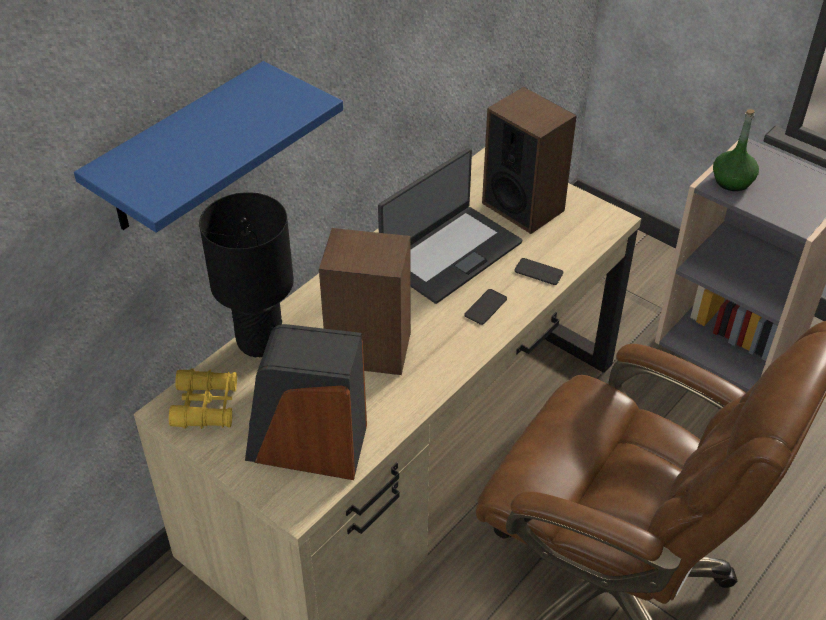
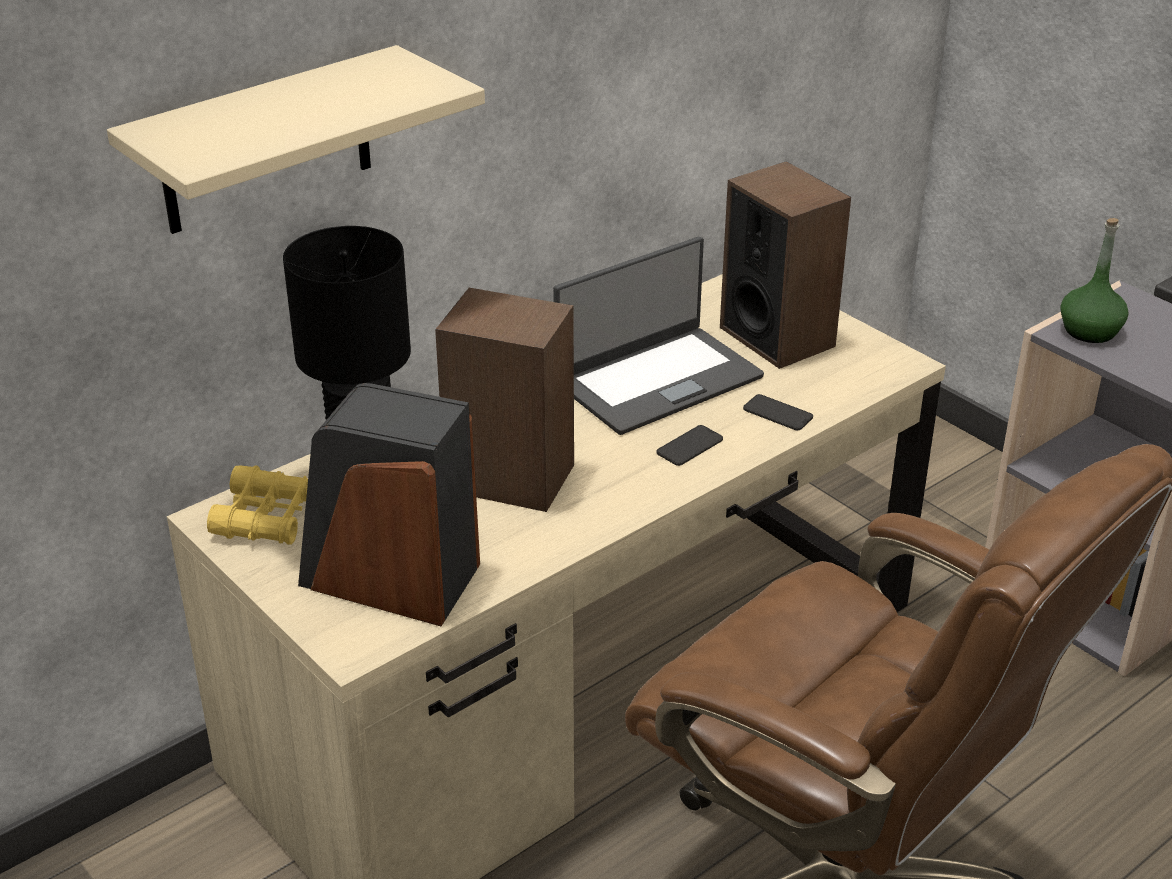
camera: 10 degrees right, 10 degrees down
(180, 150) = (266, 142): blue shelf -> beige shelf

